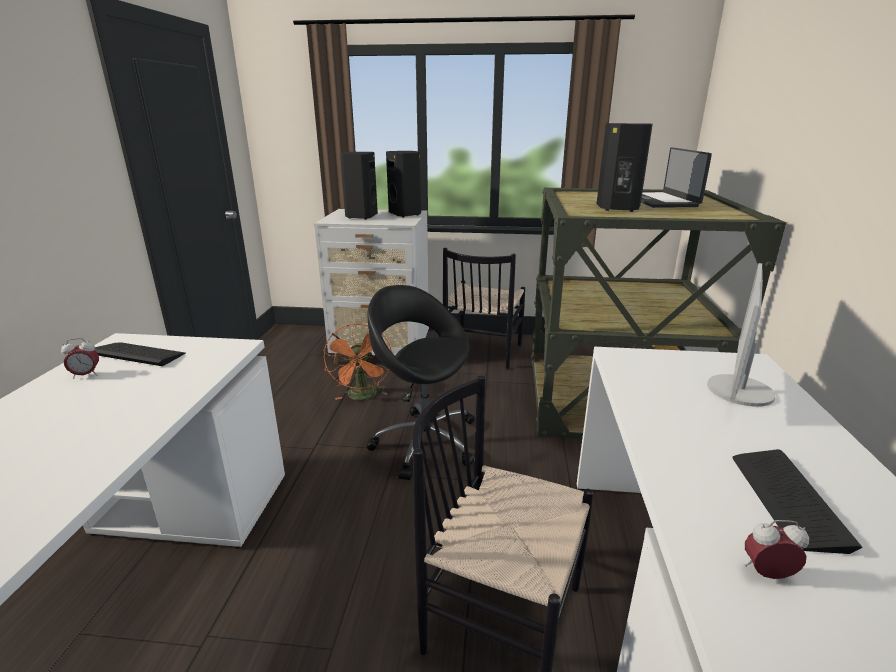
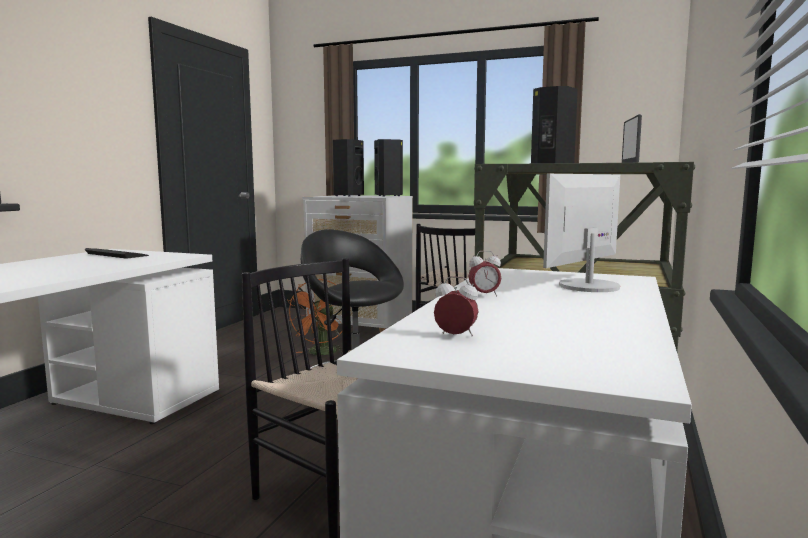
camera: 15 degrees right, 15 degrees down
(86, 375) = (72, 258): alarm clock -> alarm clock (484, 295)
(787, 499) = (535, 319): keyboard -> none

